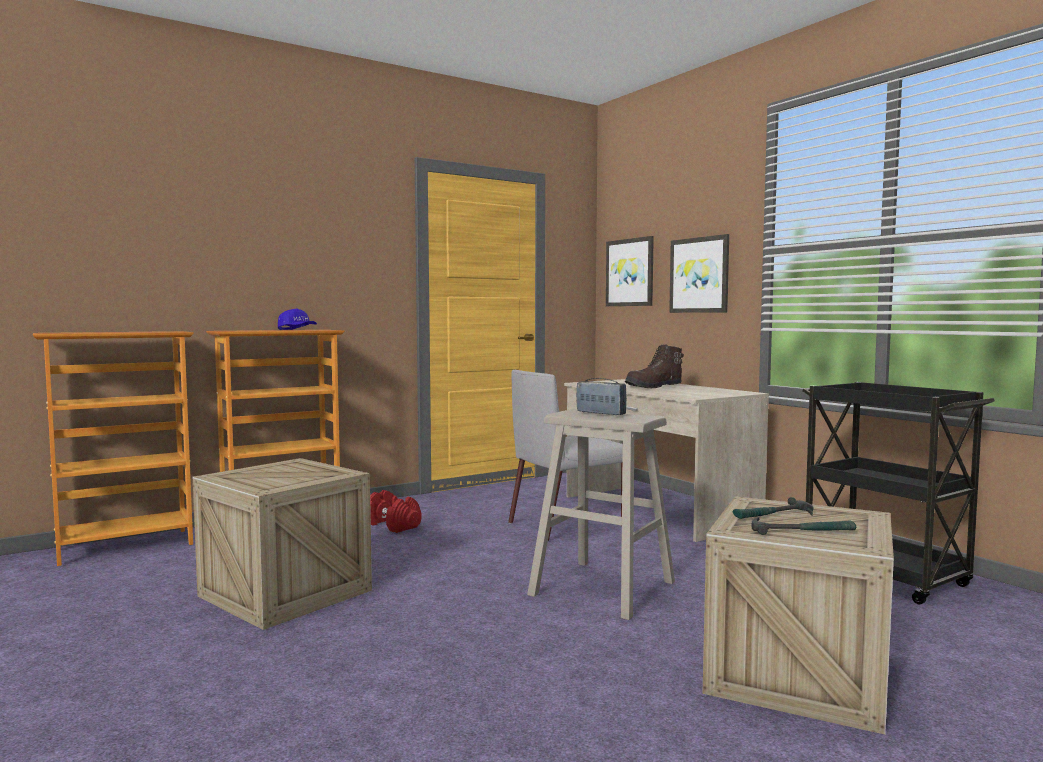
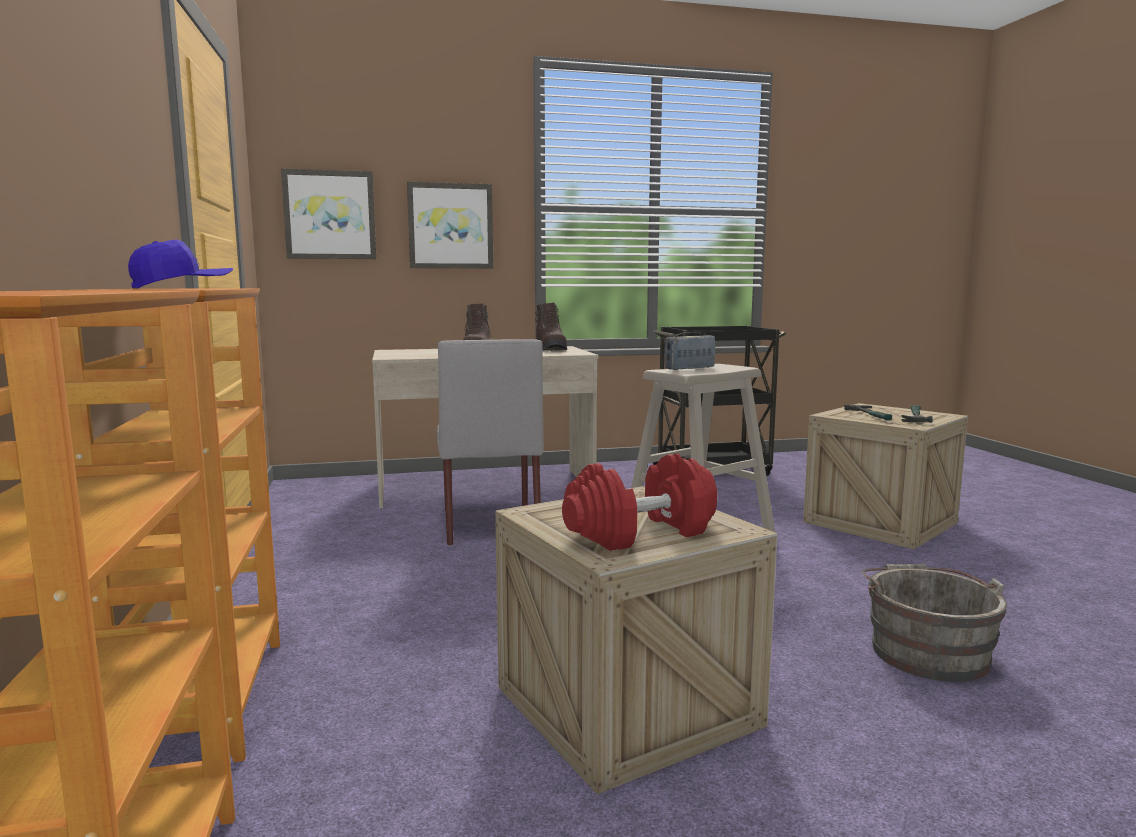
camera: 70 degrees left, 5 degrees up
(393, 525) = (368, 608): red dumbbell -> red dumbbell (641, 532)
(396, 686) = (926, 651): none -> grey bucket
(717, 392) = (551, 349): none -> brown boot

